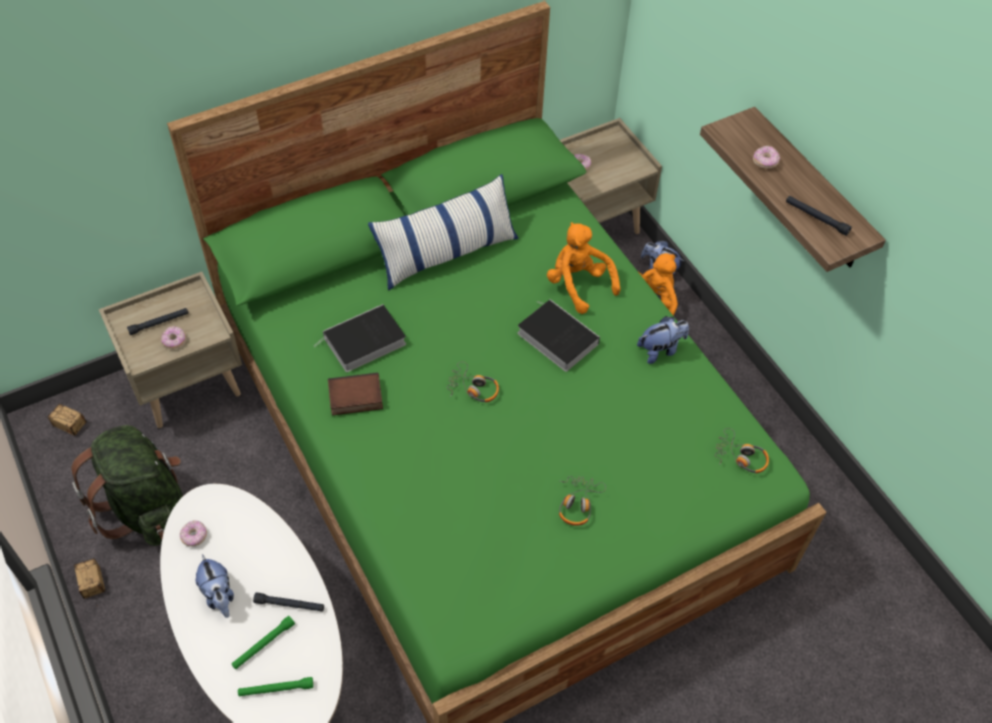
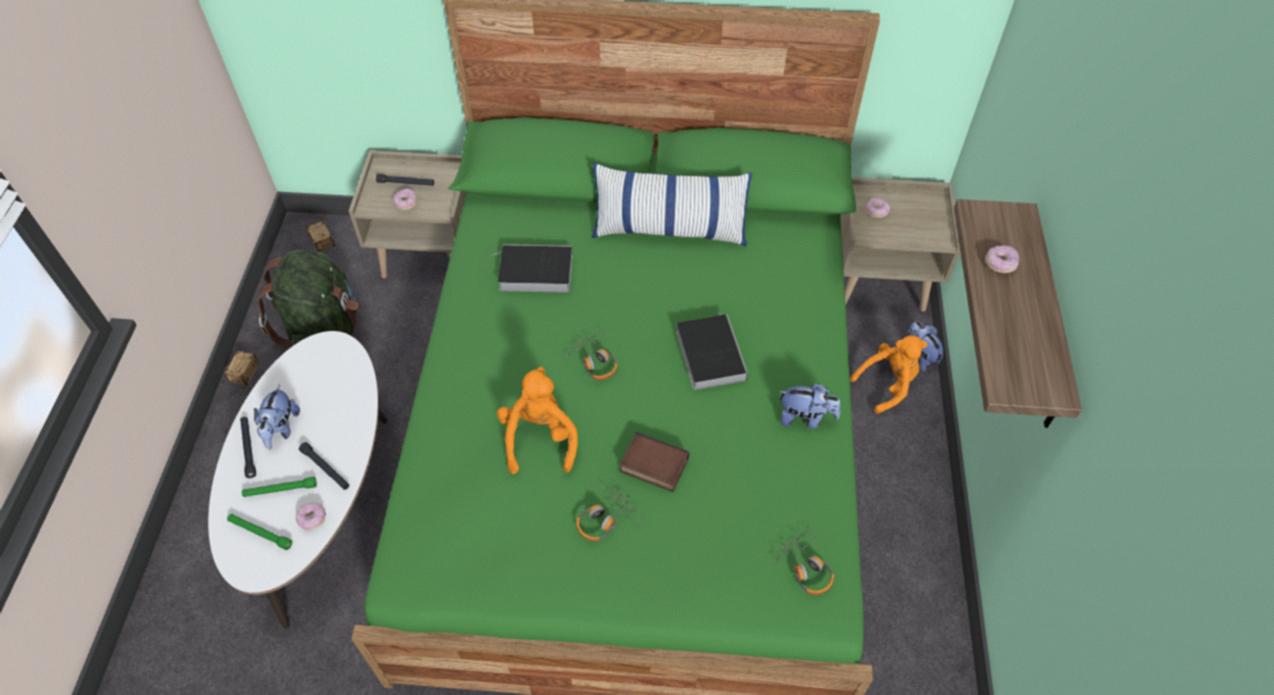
camera: 35 degrees right, 0 degrees up
(194, 536) = (301, 370): donut -> donut (312, 519)
(355, 398) = (487, 317): book -> book (652, 466)
(578, 284) = (771, 315): orange plush toy -> orange plush toy (539, 438)
(816, 218) = (1013, 348): black flashlight -> black flashlight (248, 449)

